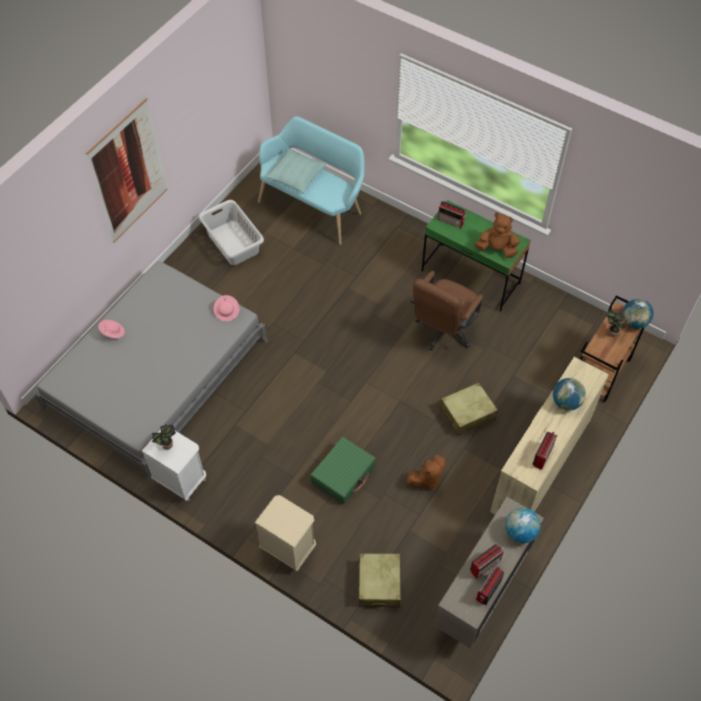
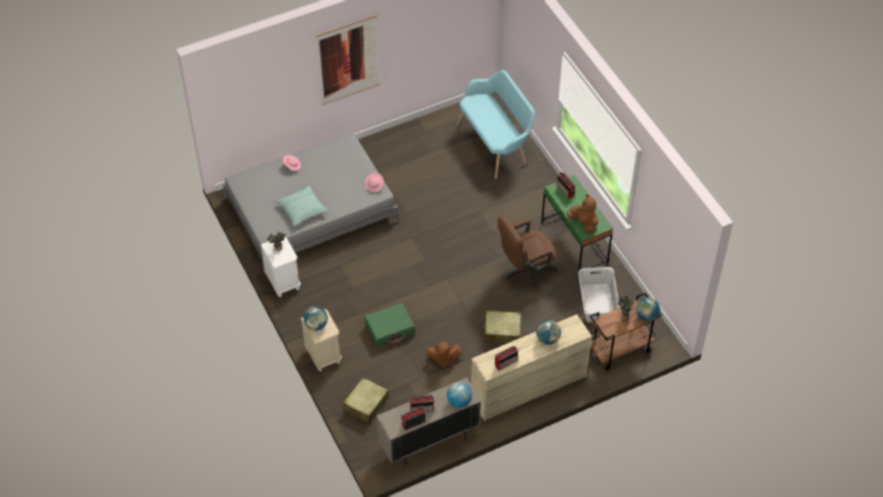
camera: 30 degrees right, 5 degrees down
(233, 242) = (420, 145): grey laundry basket -> grey laundry basket (597, 302)
(280, 522) = (316, 325): none -> globe
(296, 175) = (484, 113): pillow -> pillow (302, 209)

